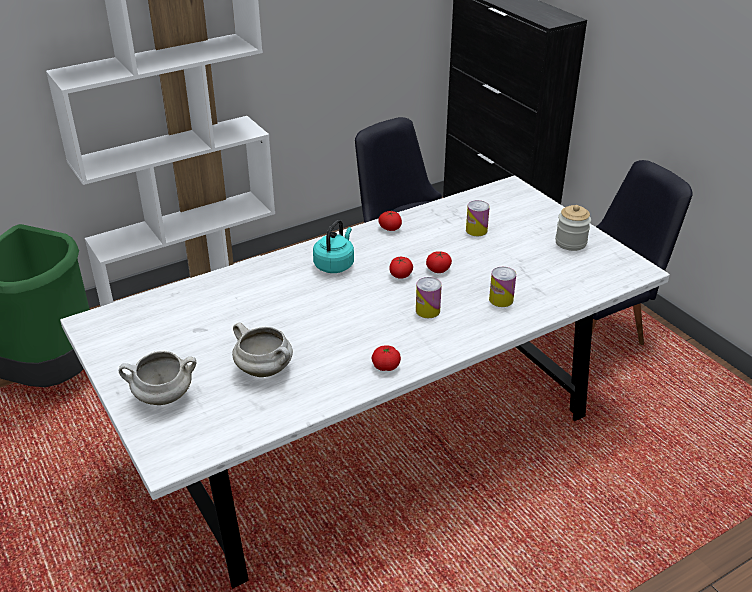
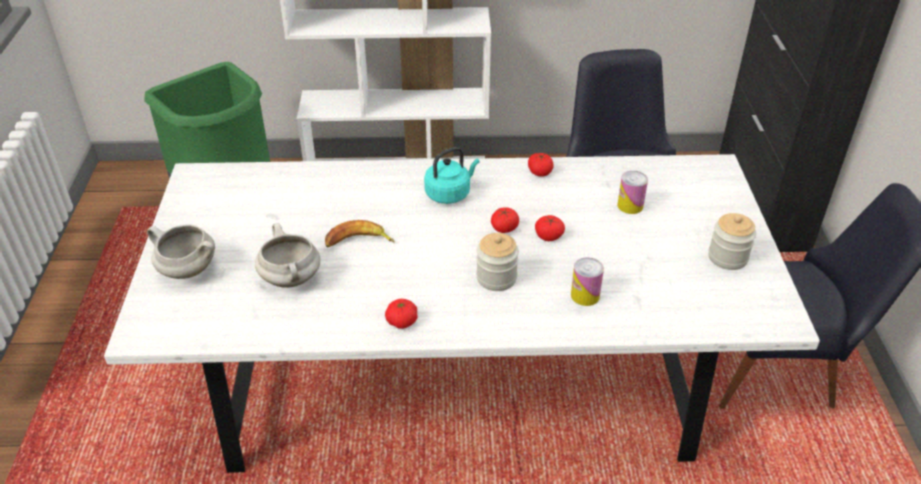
camera: 30 degrees right, 5 degrees up
(294, 323) = (358, 241): none -> banana
(427, 310) = (496, 278): can -> jar

